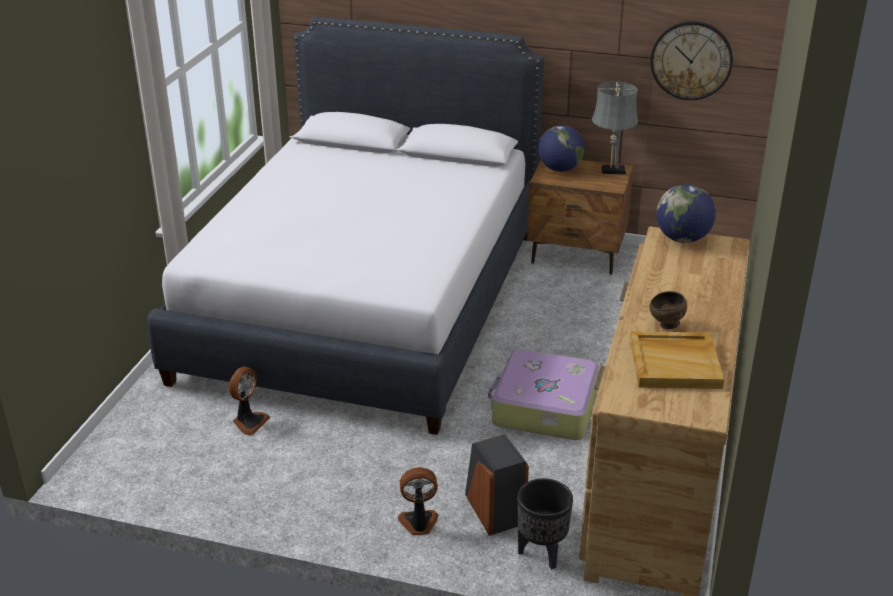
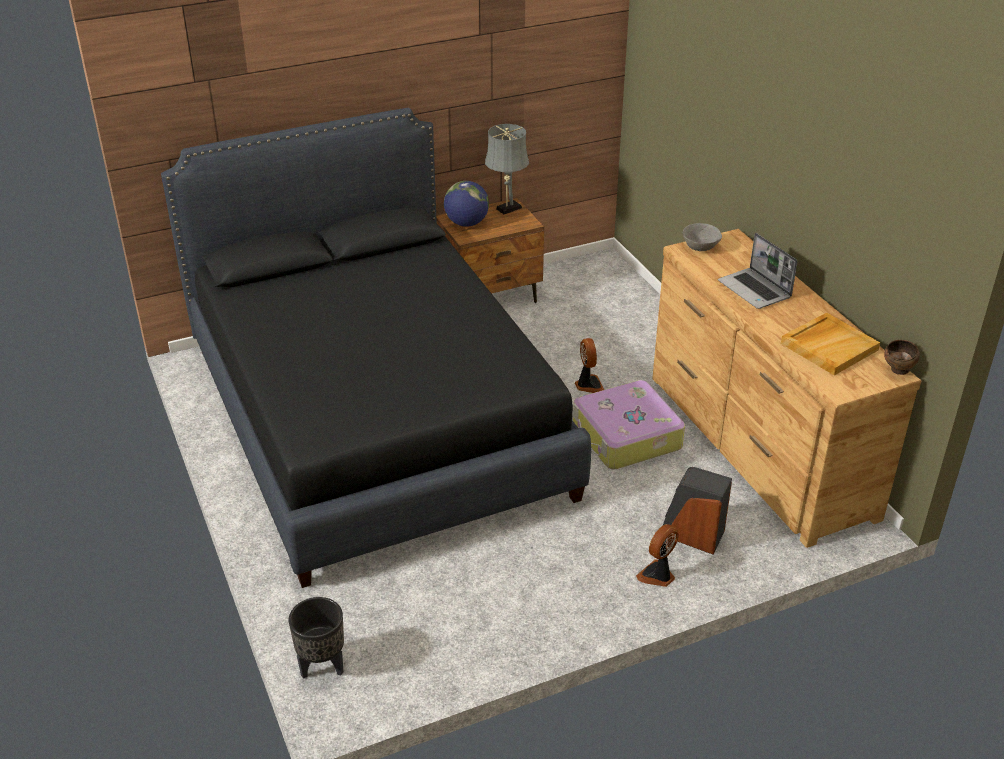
camera: 40 degrees left, 5 degrees up
(249, 422) = (423, 575): fan -> fan (588, 385)
(366, 302) = (376, 420): white bed -> black bed
(541, 553) = (759, 545): black planter -> black planter (321, 666)
(666, 326) = (785, 321): brown bowl -> brown bowl (898, 371)
(678, 291) = (755, 290): none -> laptop
(682, 239) = (700, 247): globe -> grey bowl
(691, 60) = (556, 87): wall clock -> none

